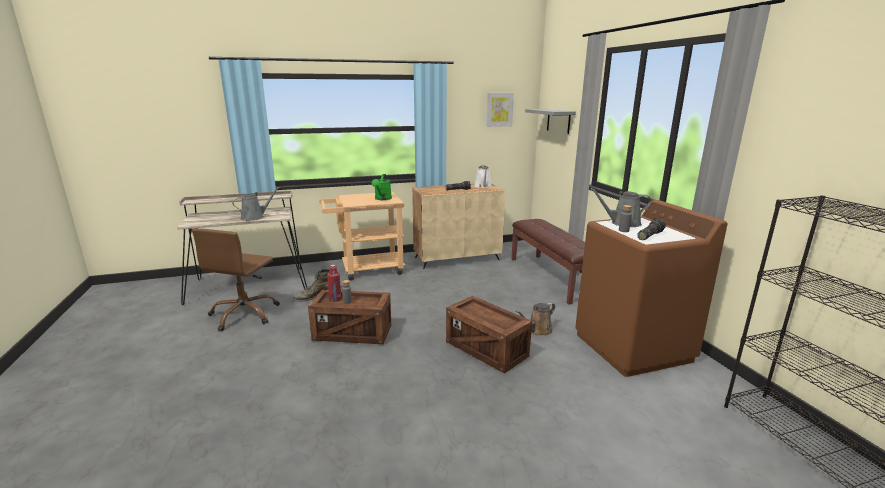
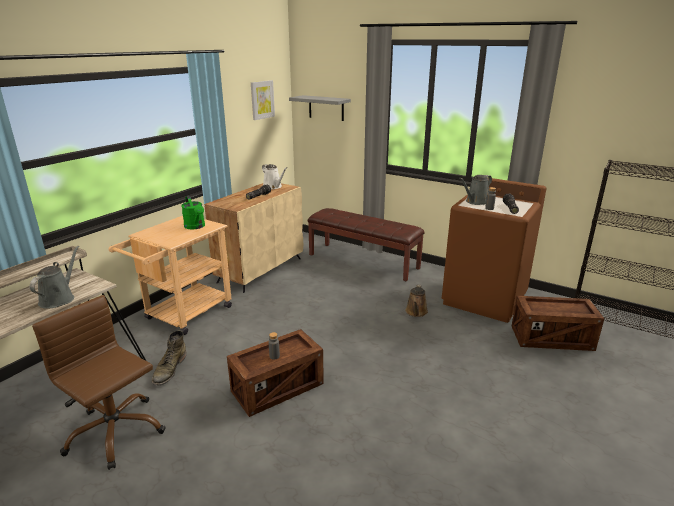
camera: 40 degrees left, 5 degrees up
(244, 314) = (115, 432): brown office chair -> brown office chair turned 150 degrees clockwise
(335, 299) = (258, 359): red bottle -> none
(486, 349) = (405, 346): crate -> crate (551, 338)

